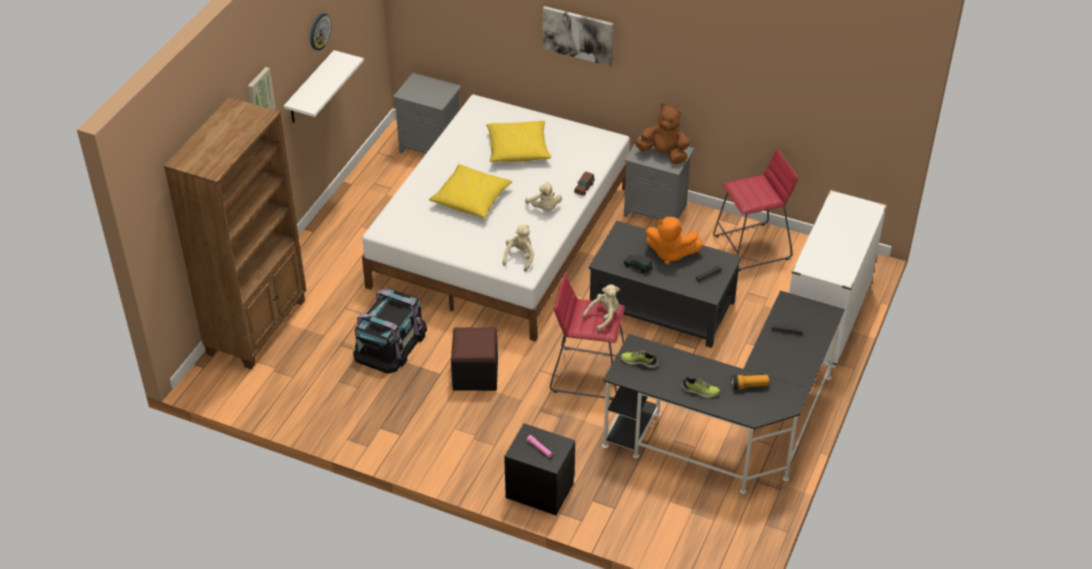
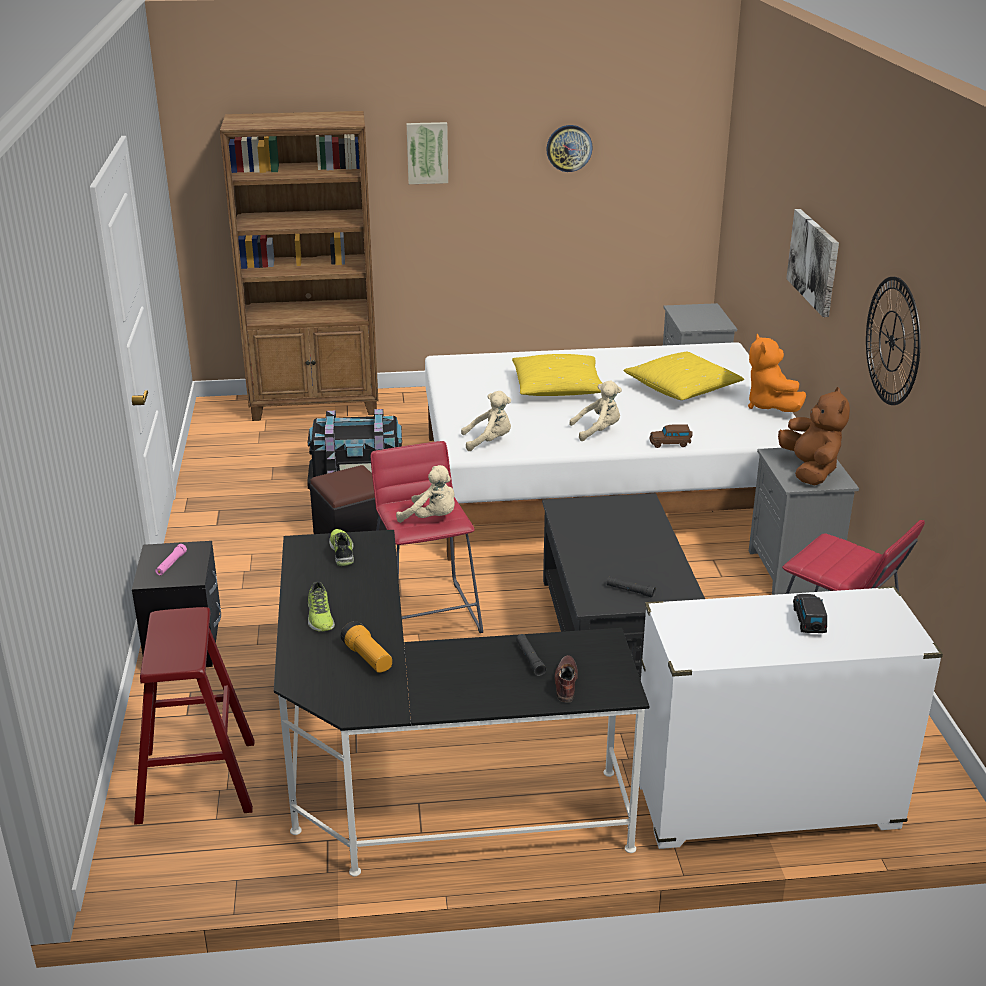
camera: 60 degrees right, 15 degrees down
(310, 89) = (533, 211): white shelf -> none
(544, 208) = (598, 431): beige plush toy -> beige plush toy turned 135 degrees counterclockwise
(638, 267) = (583, 532): black toy car -> black toy car (808, 622)
(670, 253) = (640, 549): orange plush toy -> orange plush toy (770, 406)
(678, 519) = (196, 781): none -> red stool
(704, 69) = (892, 341): none -> wall clock
(812, 327) = (565, 683): none -> brown shoe

